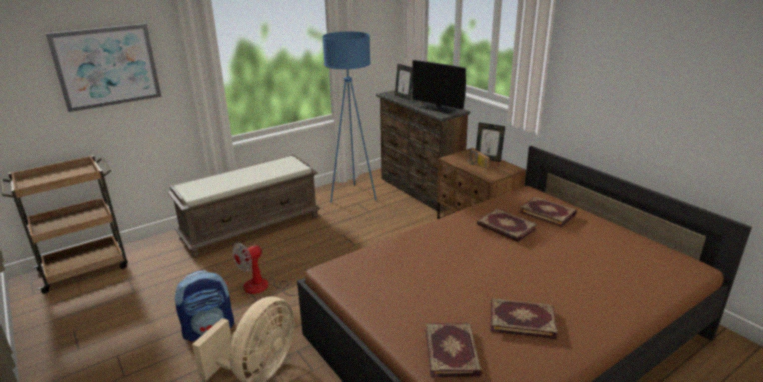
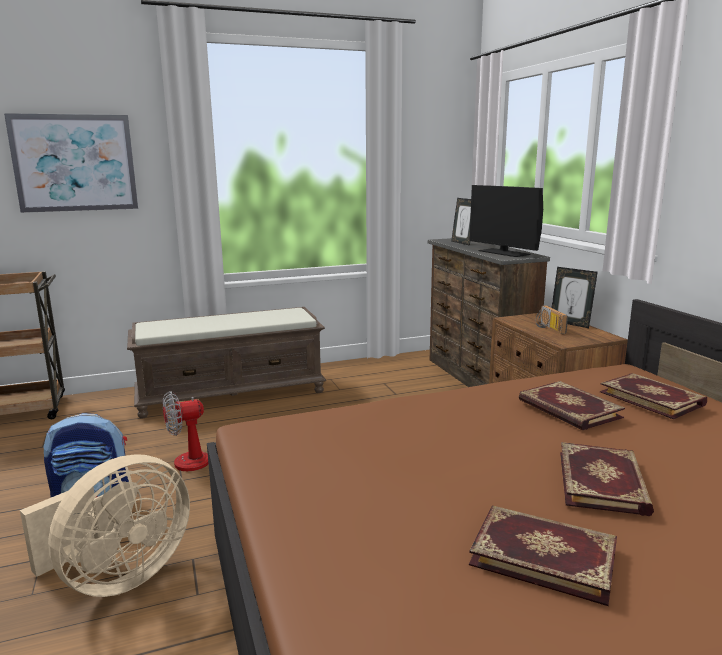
camera: 15 degrees right, 10 degrees down
(353, 195) = (382, 374): blue floor lamp -> none
(453, 351) = (374, 588): book -> book (603, 482)

